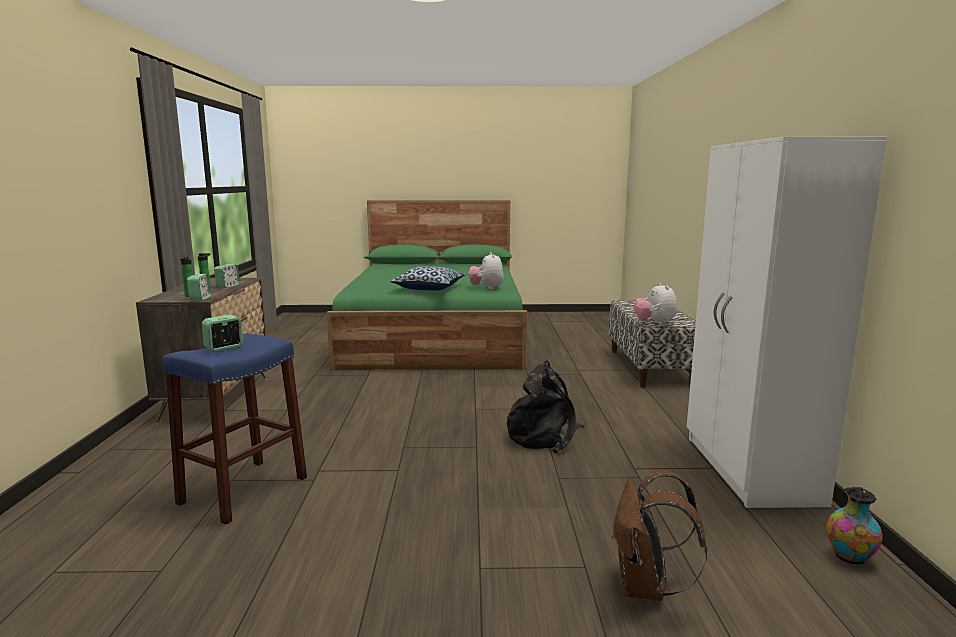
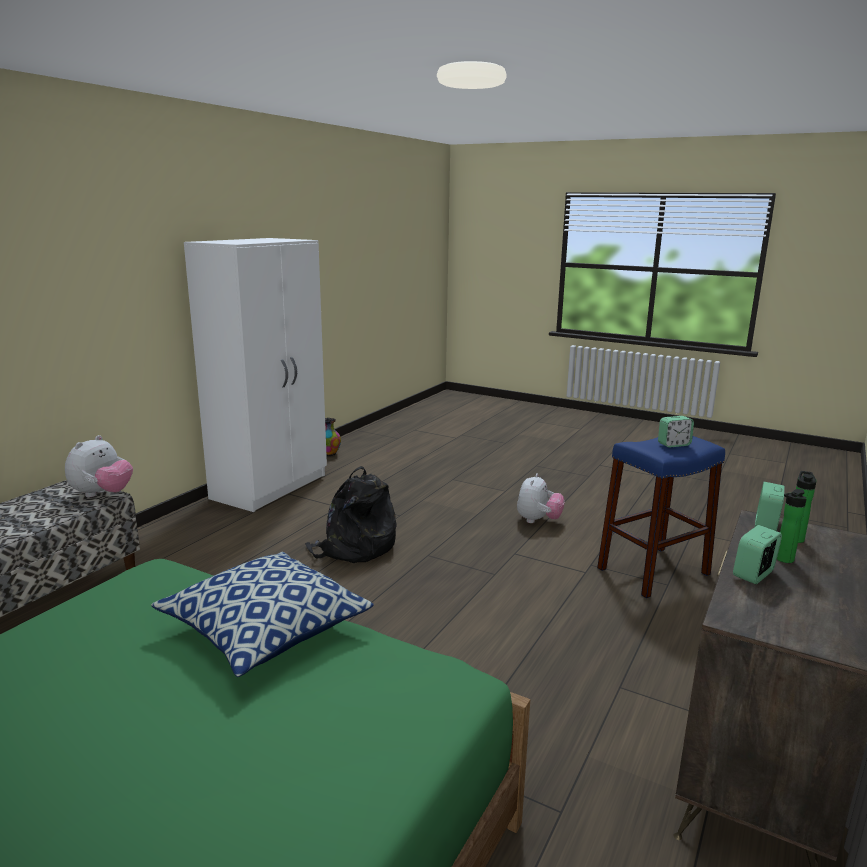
camera: 150 degrees left, 5 degrees up
(486, 288) = (156, 593): plush toy -> plush toy (538, 520)
(646, 587) = (436, 468): brown backpack -> none

